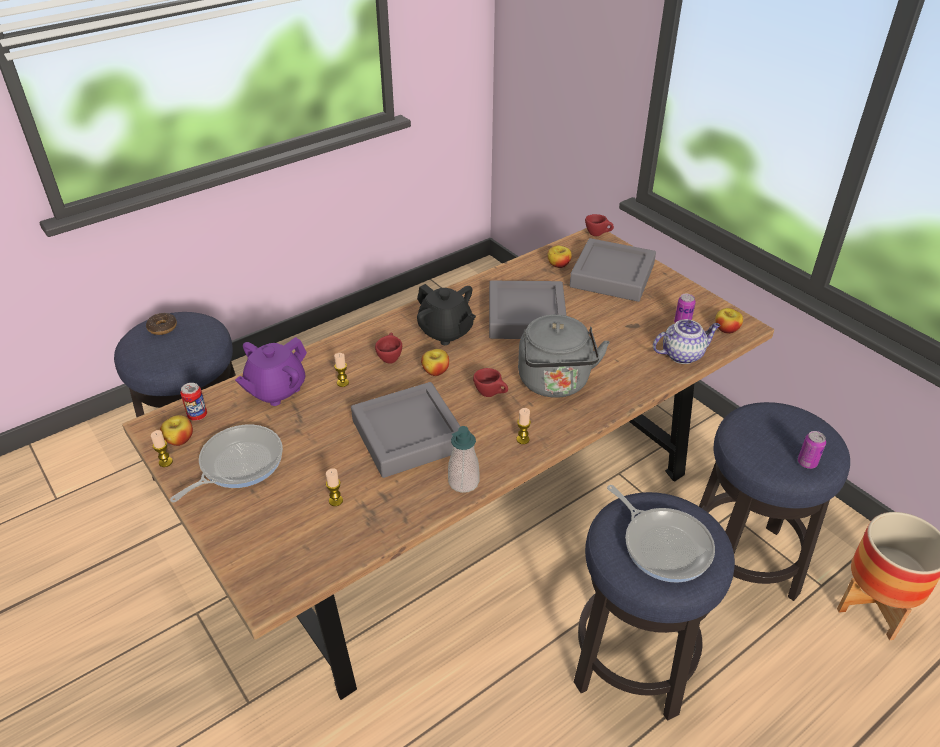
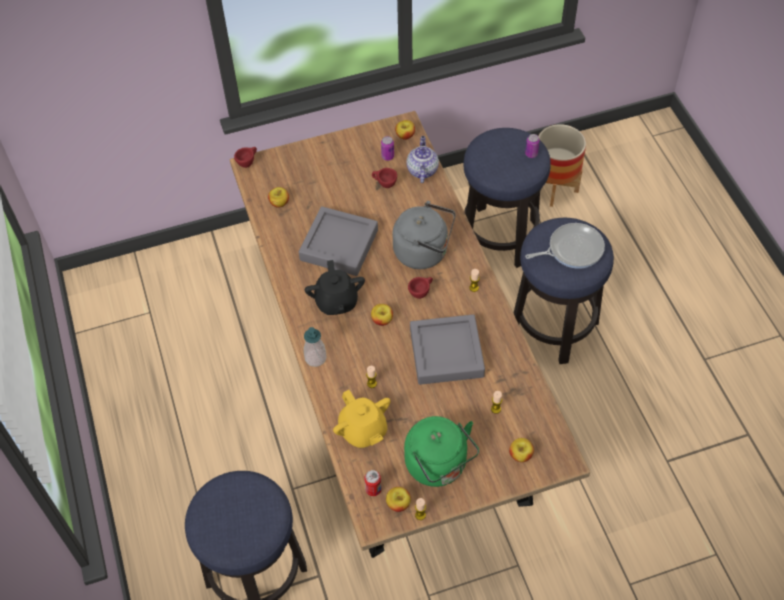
camera: 70 degrees left, 15 degrees up
(162, 327) = (216, 521): donut -> none
(237, 464) = (439, 466): frying pan -> green kettle
(267, 542) = (520, 455): none -> apple
(276, 390) = (363, 431): purple teapot -> yellow teapot
(390, 358) = (353, 346): red cup -> red cup (384, 184)
(445, 332) = (336, 302): black teapot -> black teapot turned 105 degrees clockwise
(463, 482) = (502, 332): soap dispenser -> soap dispenser (315, 358)
(612, 276) = (311, 175): grey tray -> none

